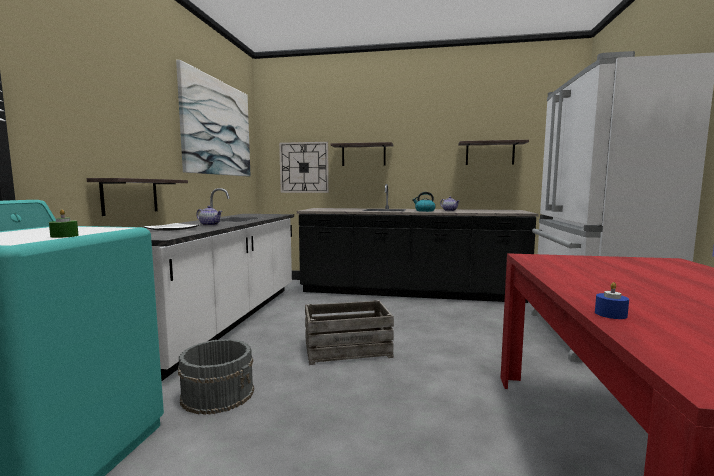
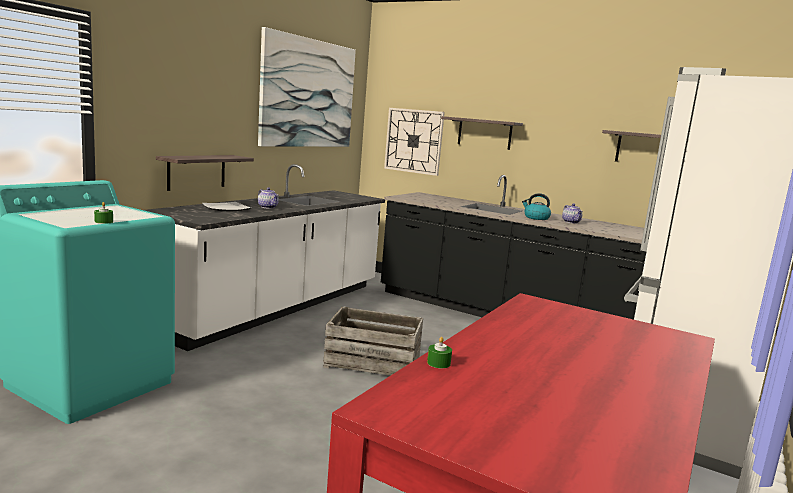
camera: 20 degrees right, 5 degrees up
(218, 393) = (228, 371): grey bucket -> none
(610, 314) = (438, 363): blue candle -> green candle

